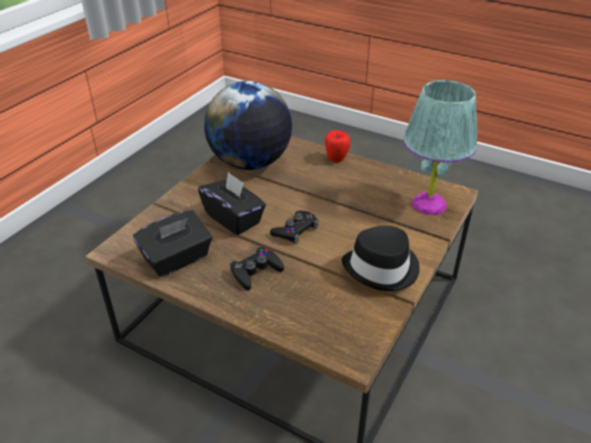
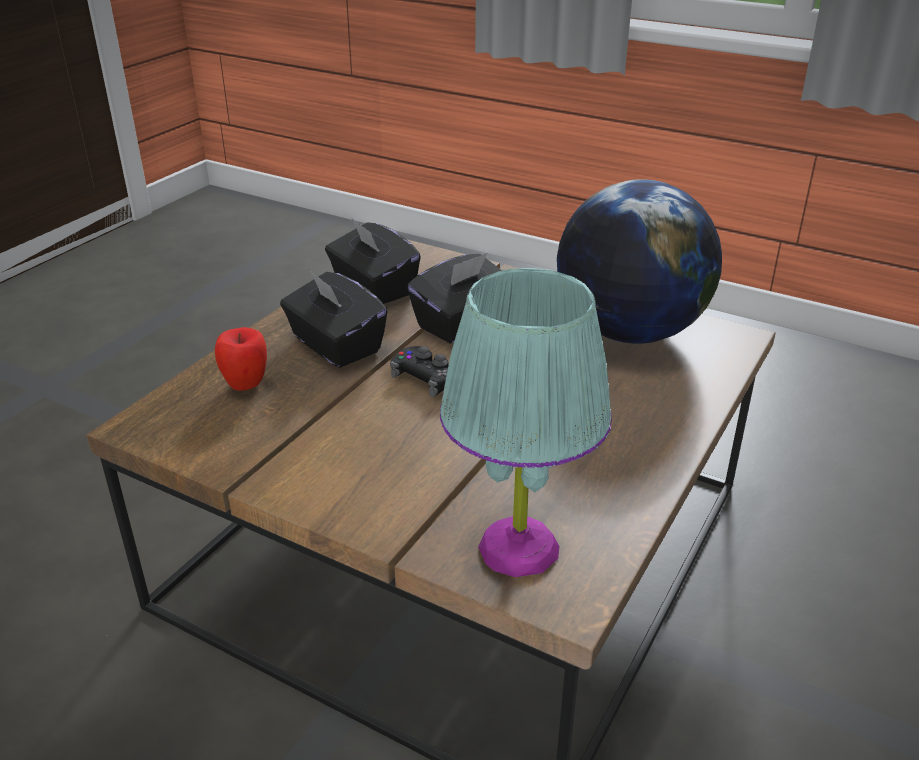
camera: 90 degrees right, 5 degrees down
(255, 272) = (335, 345): black game controller -> black tissue box
(336, 159) = (673, 427): apple -> apple (246, 386)
(382, 268) = (318, 464): black hat -> none

